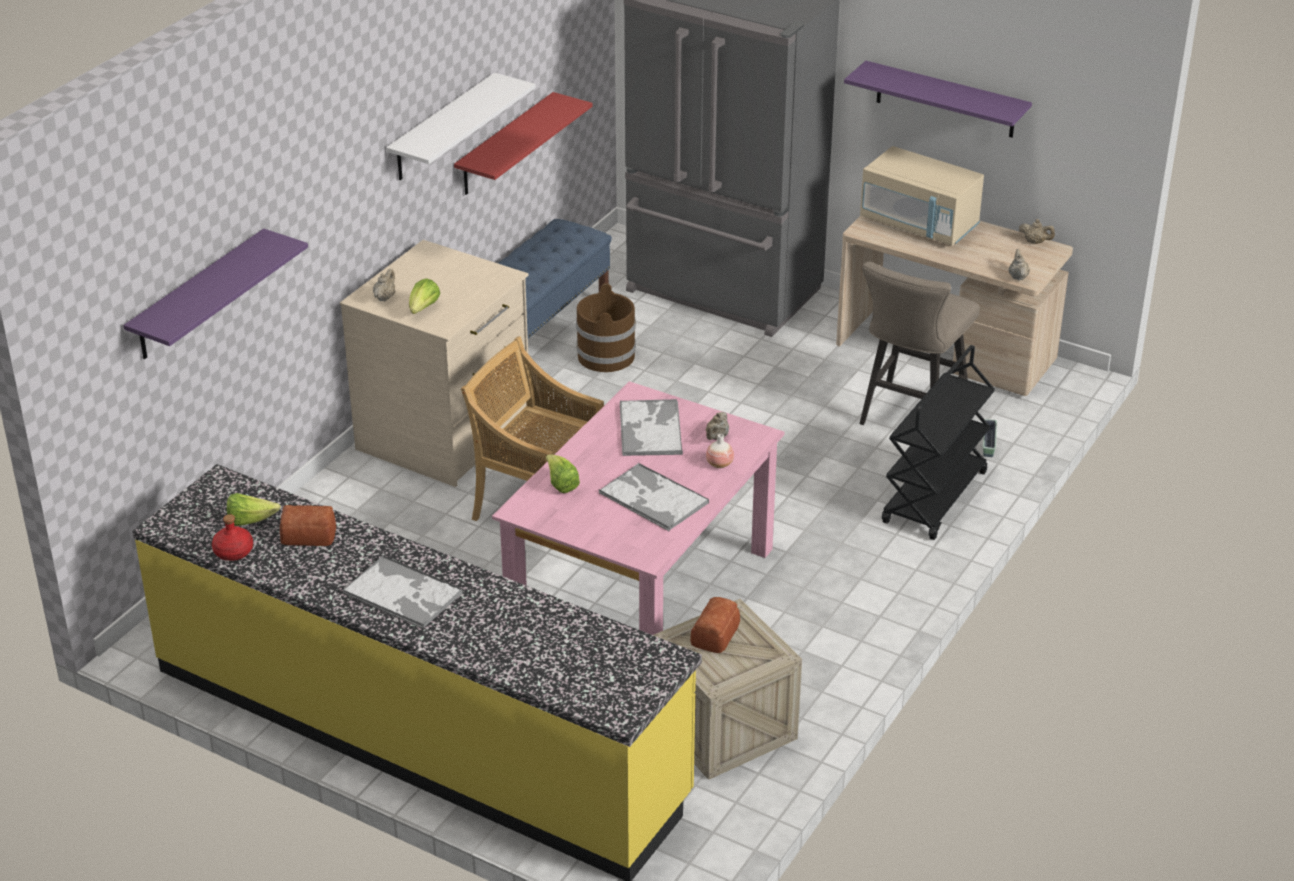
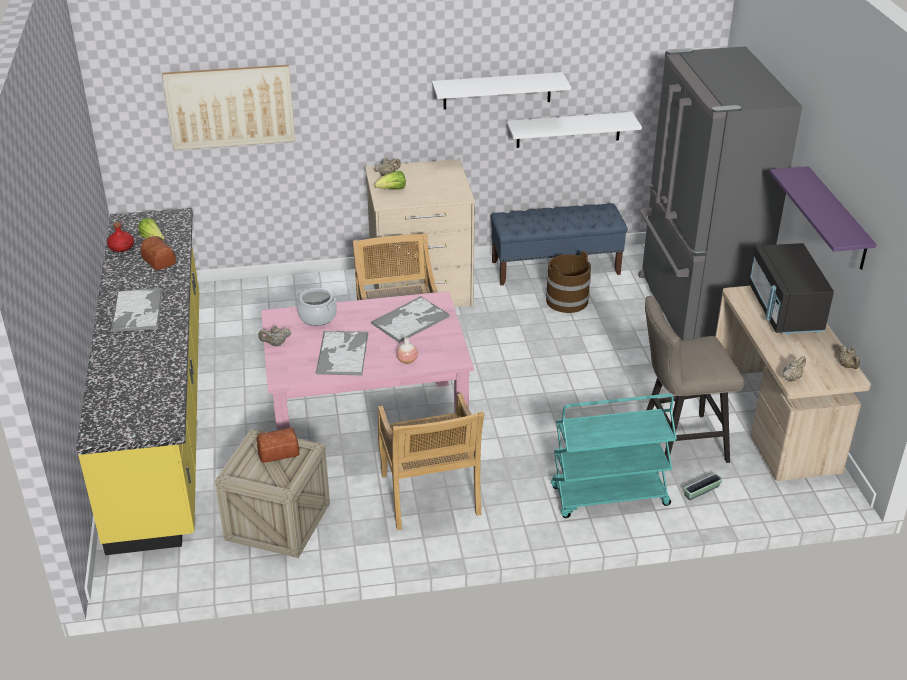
camera: 50 degrees right, 0 degrees up
(198, 296) = (230, 107): purple shelf -> picture
(505, 145) = (568, 130): red shelf -> white shelf
(561, 484) = (317, 317): lettuce -> cooking pot
(717, 437) = (433, 347): beige teapot -> beige teapot (276, 344)
(806, 605) = (430, 496): none -> beige chair
(919, 224) = (784, 310): beige microwave -> black microwave
(935, 499) = (609, 497): black cart -> turquoise cart

